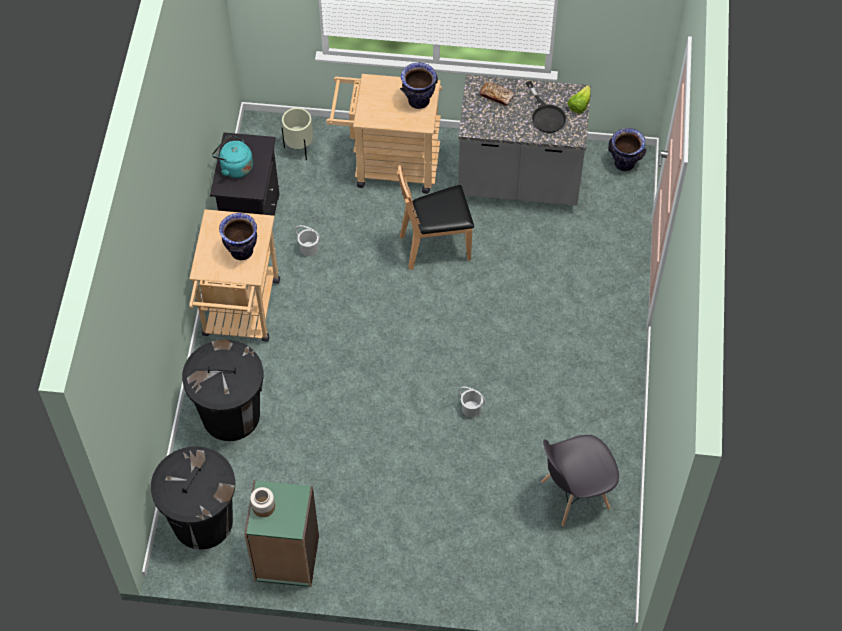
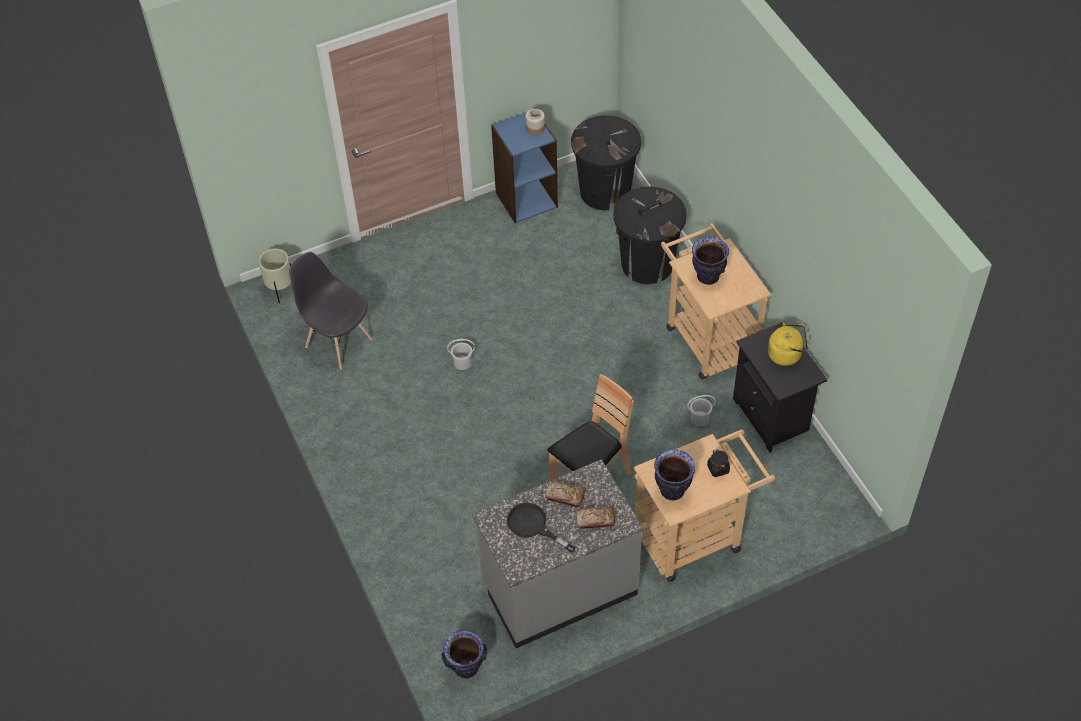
camera: 150 degrees right, 5 degrees down
(235, 167) = (786, 354): turquoise kettle -> yellow kettle
(286, 559) = (526, 199): green bookcase -> blue bookcase
(299, 149) = (790, 505): beige planter -> beige planter (280, 290)
(372, 99) = (718, 468): none -> black jar
(507, 123) = (565, 497): none -> bread
(574, 495) = (338, 342): grey chair -> grey chair turned 90 degrees counterclockwise
(579, 105) = (506, 555): lettuce -> none

